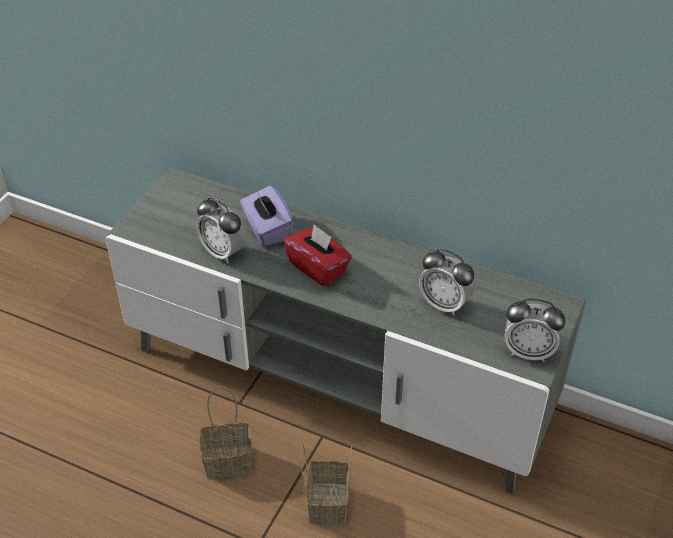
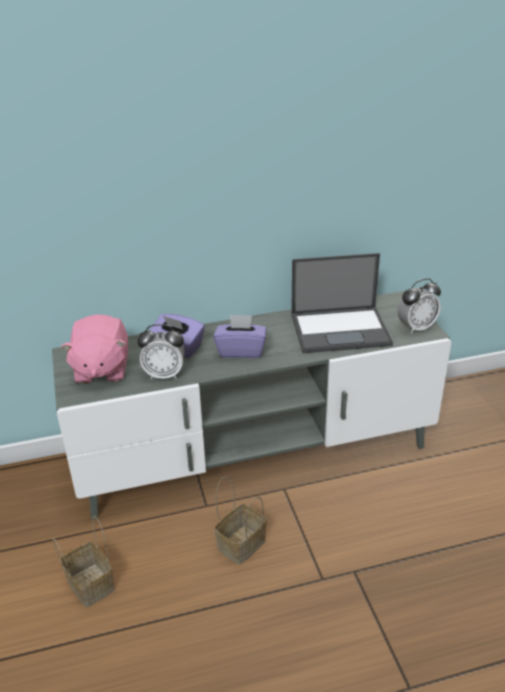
camera: 40 degrees left, 10 degrees down
(181, 214) = (101, 369): none -> pink plush toy
(318, 268) = (241, 350): red tissue box -> purple tissue box
(327, 502) = (332, 523): basket -> basket (89, 584)
(444, 304) = (341, 329): alarm clock -> laptop

